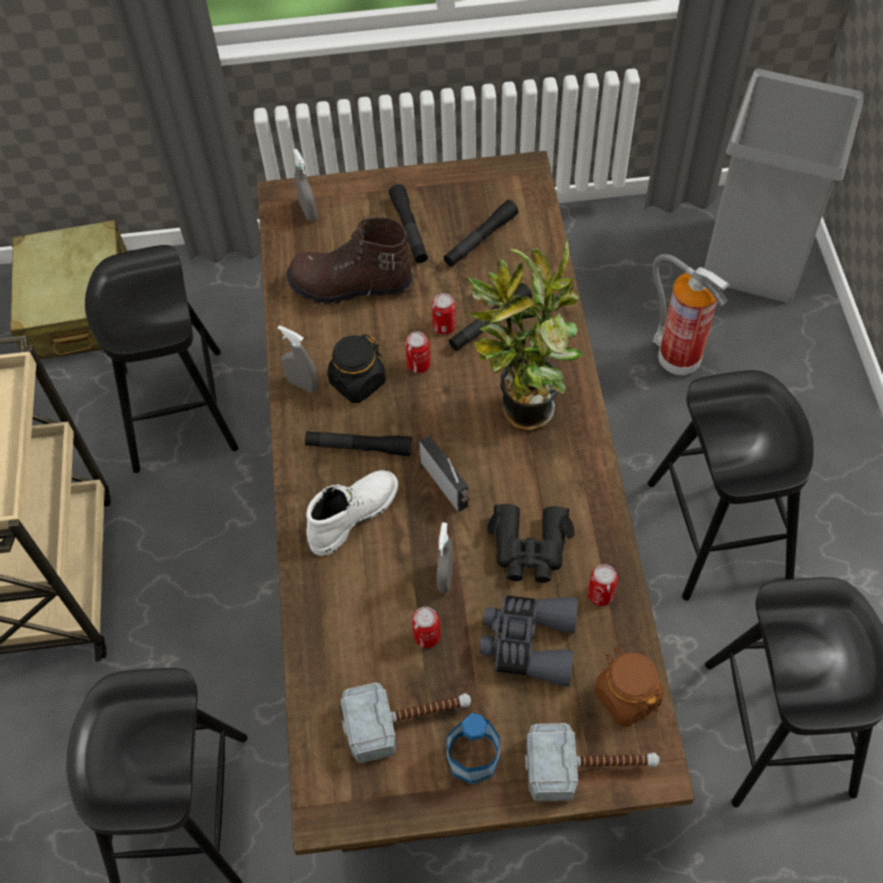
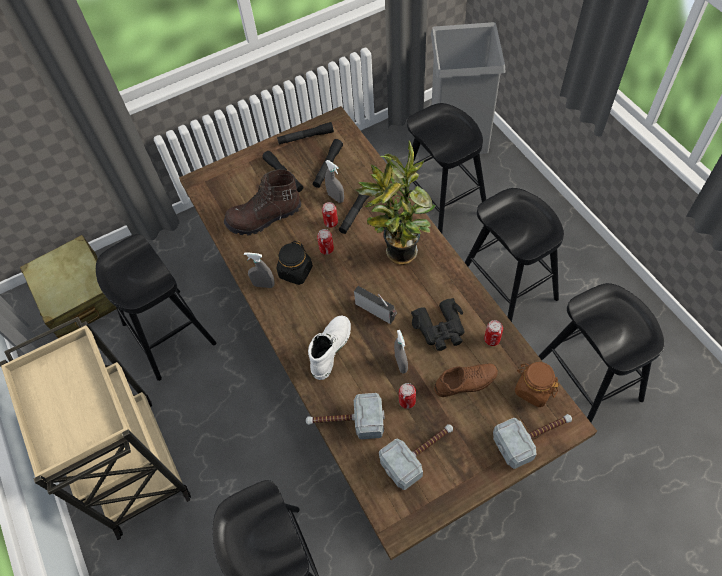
camera: 20 degrees left, 0 degrees up
(308, 212) = (218, 184): grey spray bottle -> grey spray bottle (335, 197)
(324, 630) = (345, 422): none -> hammer
(359, 447) = (315, 308): black flashlight -> black flashlight (305, 137)
(473, 758) = (467, 459): bottle -> none
(528, 643) = (466, 382): grey binoculars -> brown shoe
(676, 358) = (442, 203): fire extinguisher -> black stool

